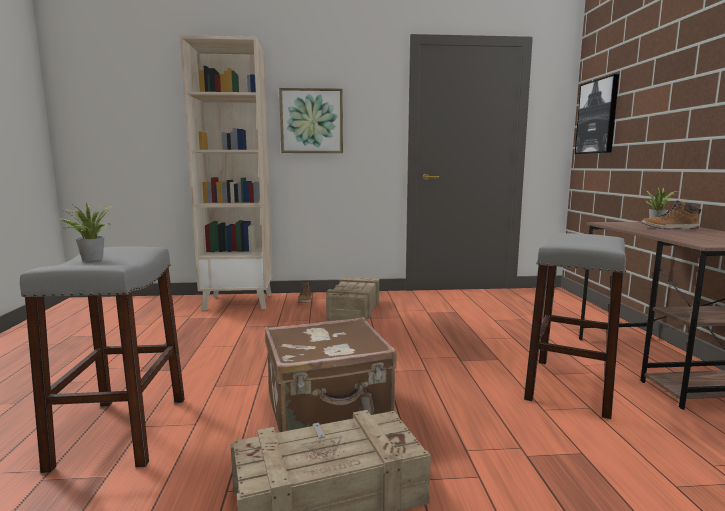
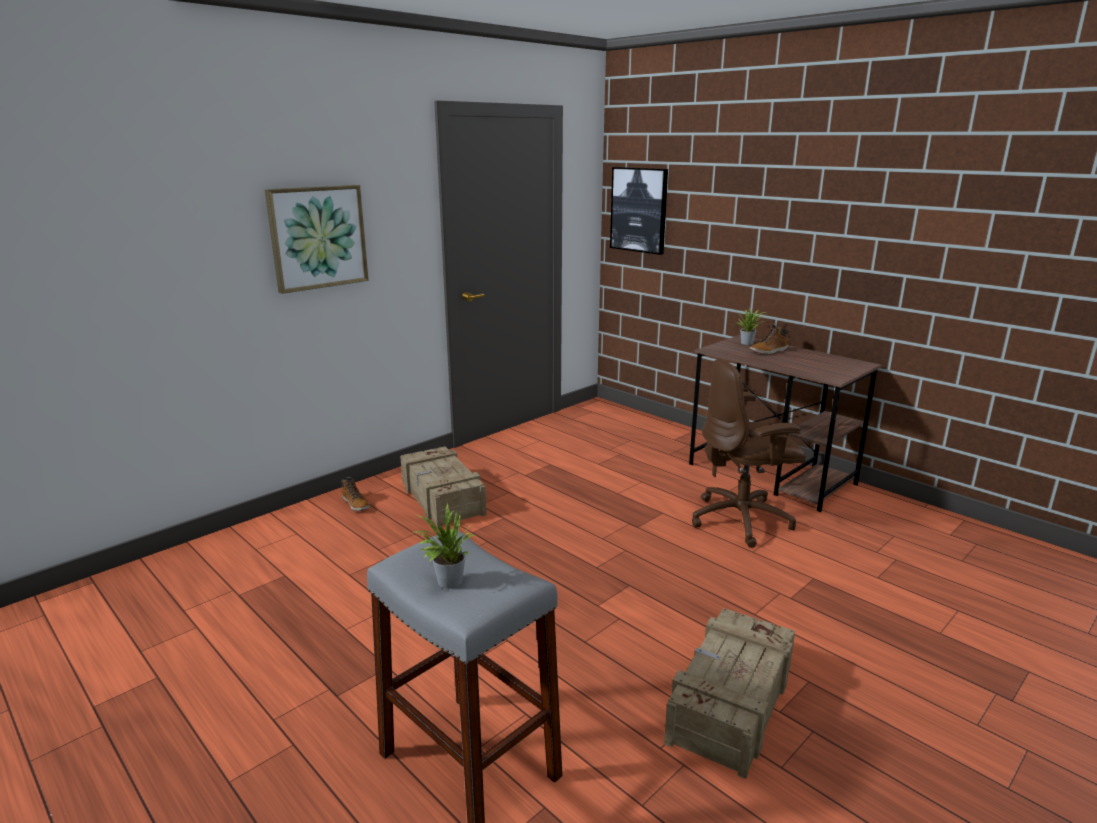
camera: 40 degrees left, 10 degrees up
(239, 302) = (265, 539): beige bookcase -> none
(329, 412) = (618, 635): brown suitcase -> none
(570, 386) = (742, 520): grey stool -> brown office chair

